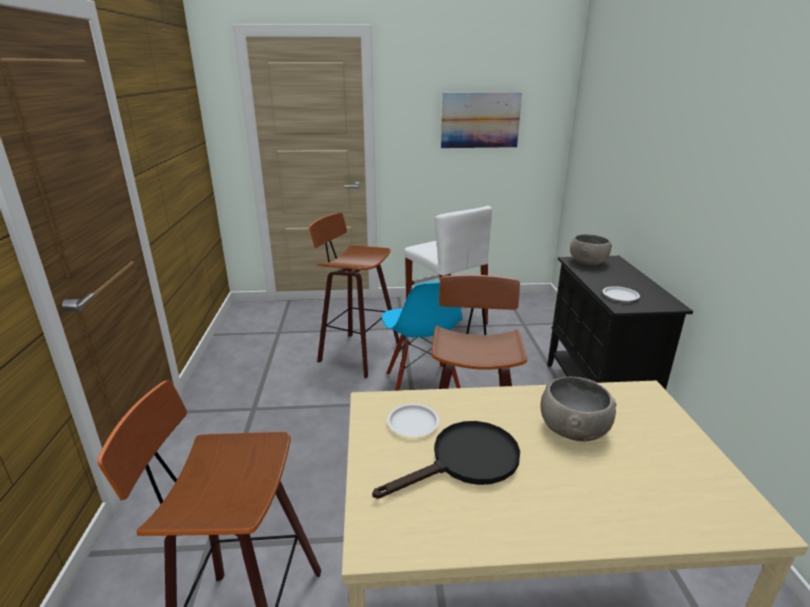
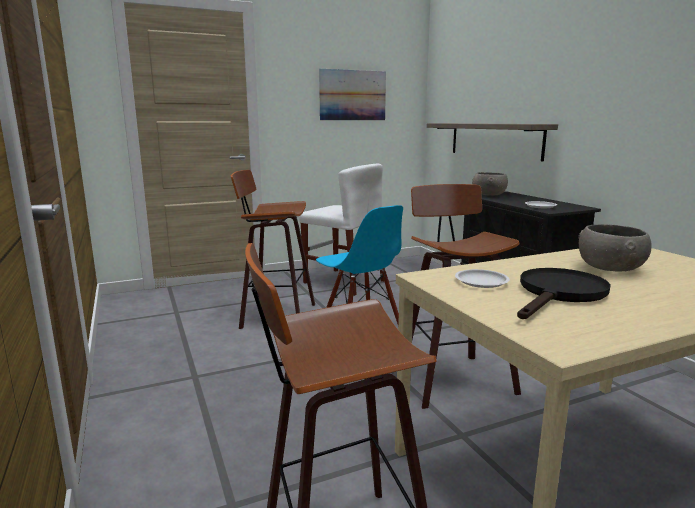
camera: 20 degrees left, 10 degrees down
(619, 192) = (494, 140): none -> shelf

